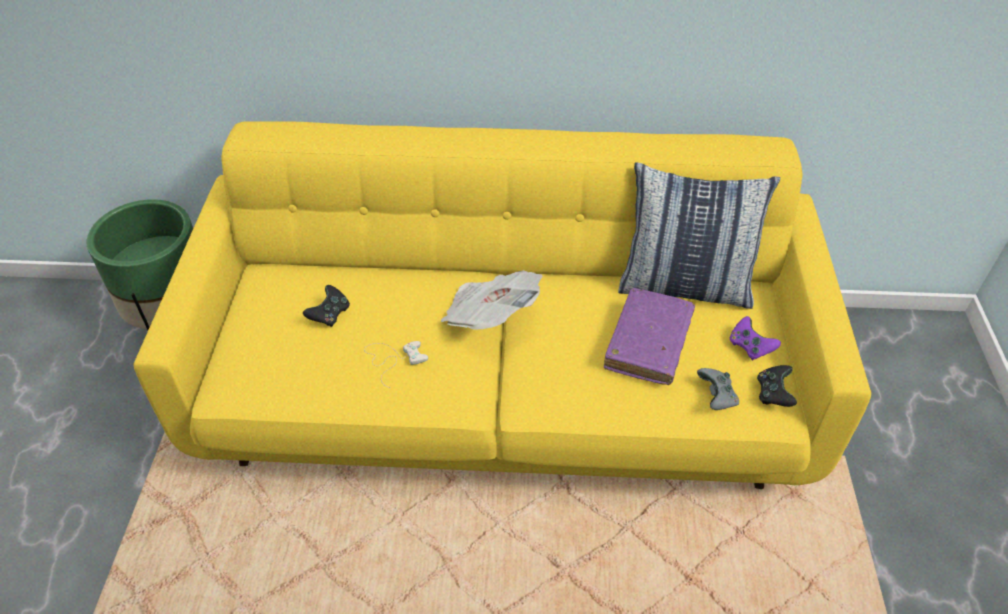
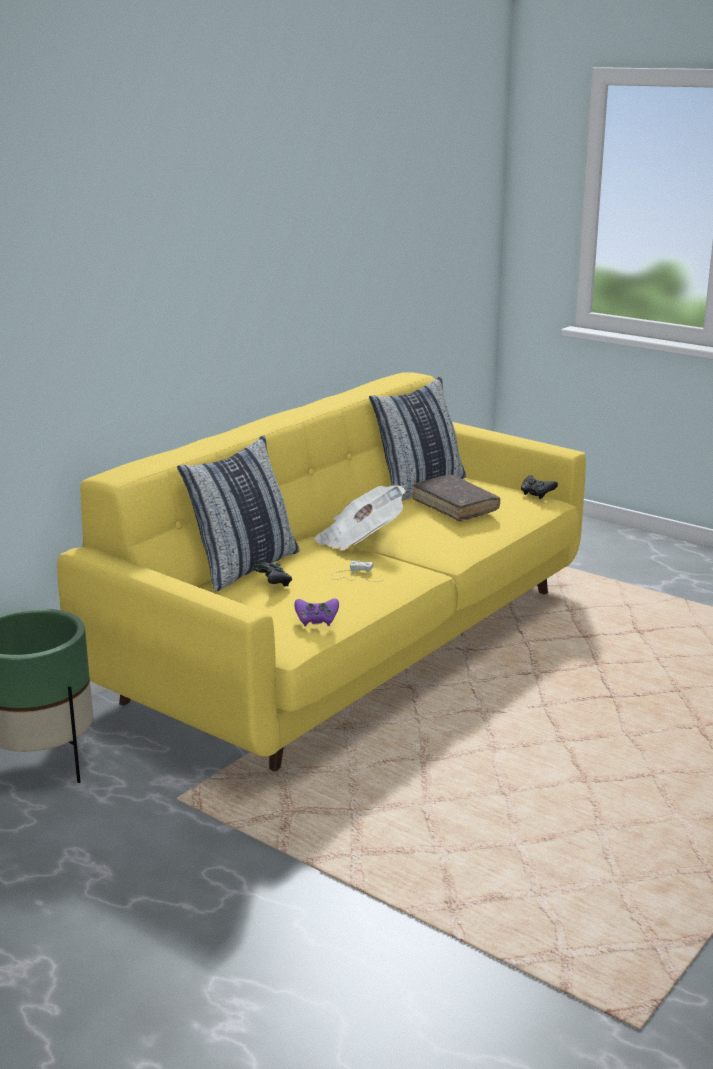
camera: 55 degrees left, 25 degrees down
(363, 275) = (244, 567): none -> pillow
(648, 343) = (455, 506): purple book -> brown book
(716, 397) = (521, 506): grey game controller -> none
(749, 347) = (495, 487): purple game controller -> purple game controller (316, 621)

